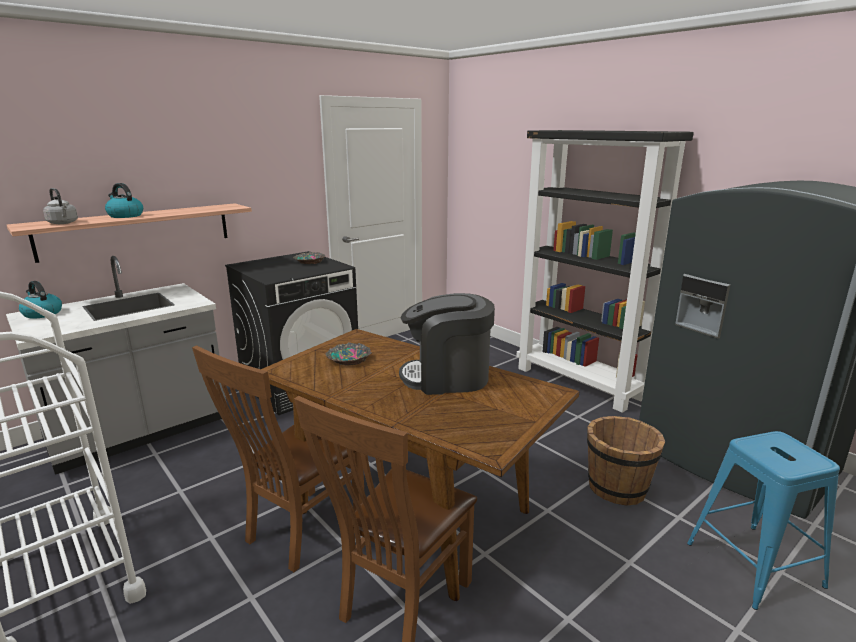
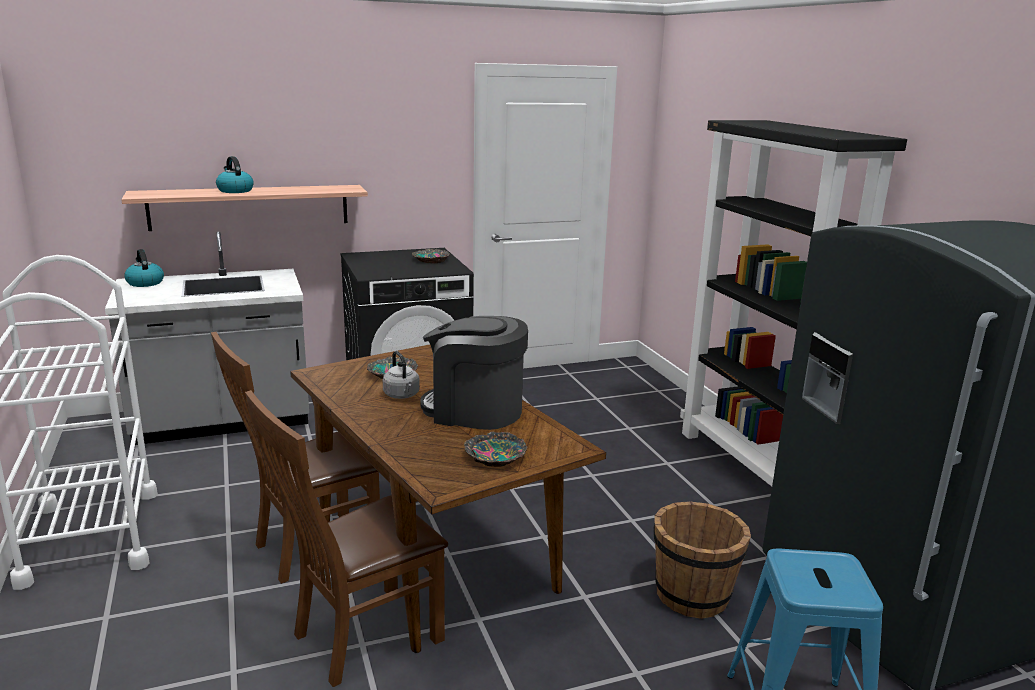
camera: 20 degrees right, 0 degrees up
(63, 223) = (172, 194): grey kettle -> grey kettle (402, 395)
(505, 413) = (495, 457): none -> bowl

